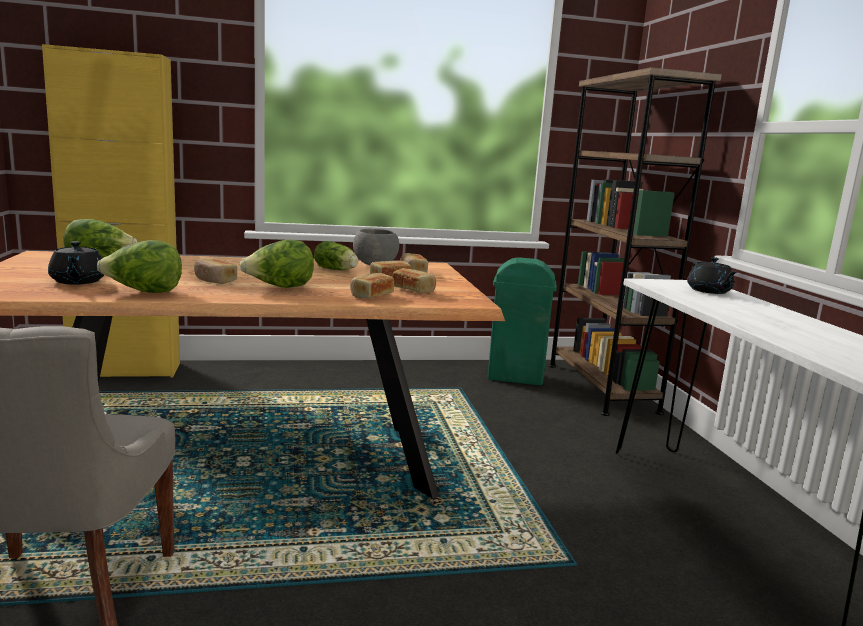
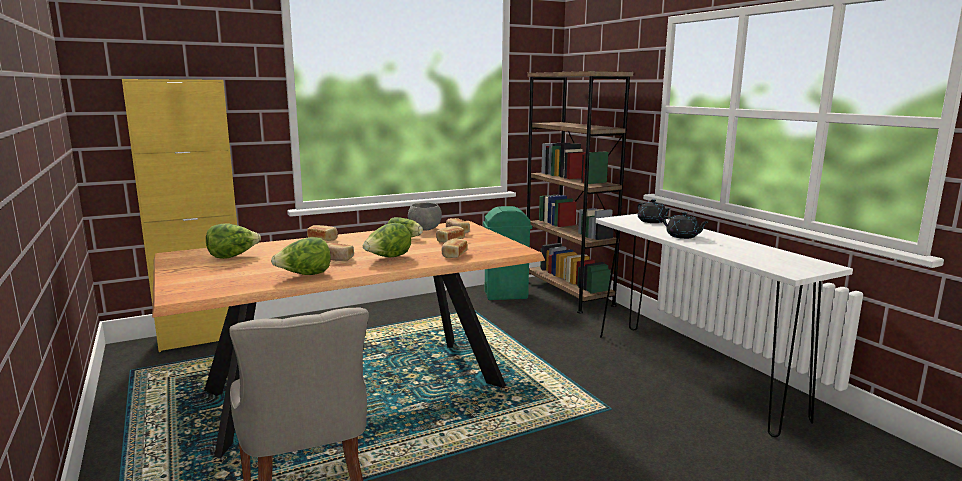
camera: 15 degrees left, 0 degrees up
(77, 281) = (244, 274): black teapot -> black teapot (683, 236)
(414, 290) = (475, 247): bread -> bread (323, 239)

